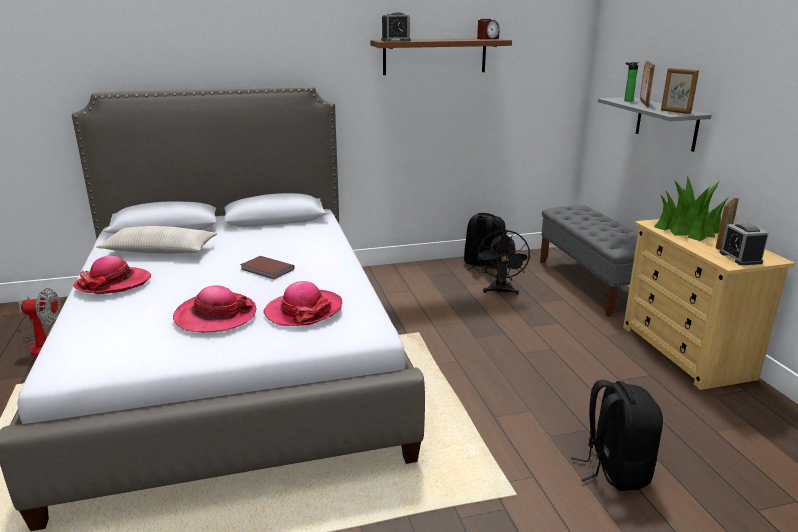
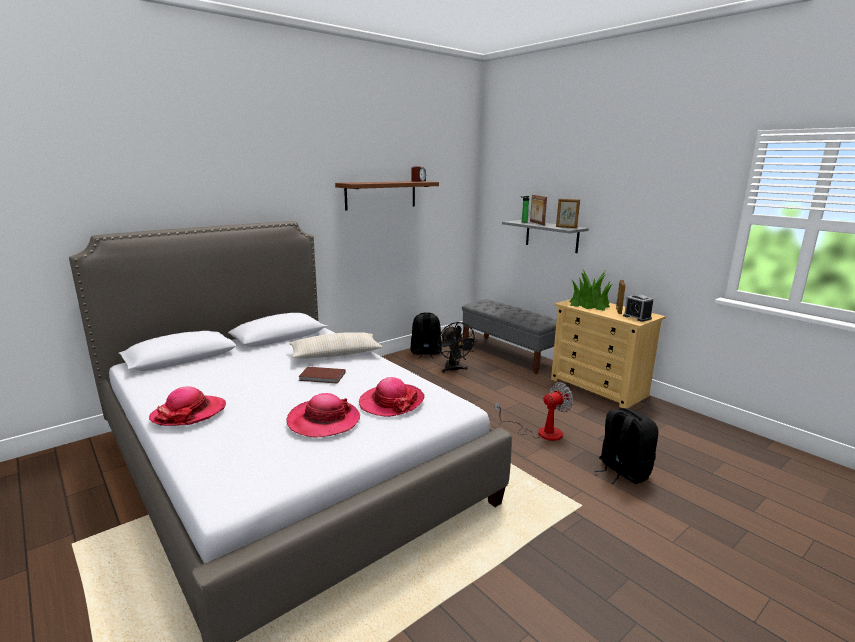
camera: 25 degrees left, 5 degrees down
(43, 344) = (68, 497): fan -> fan (540, 432)
(160, 251) = (202, 378): beige pillow -> beige pillow (335, 354)
(395, 40) = (359, 183): alarm clock -> none

